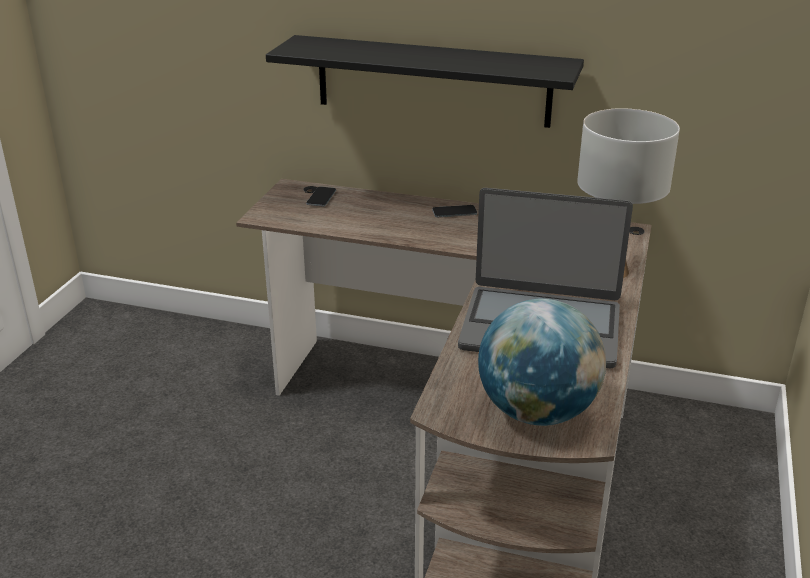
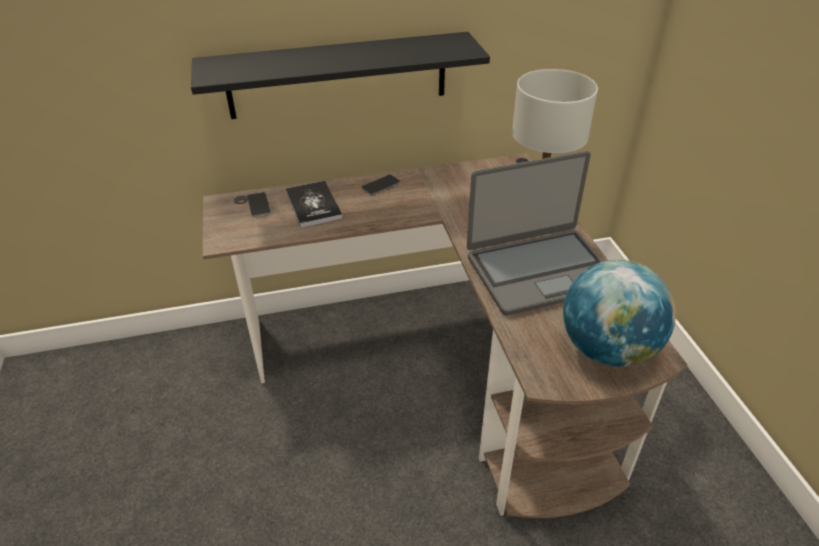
camera: 30 degrees left, 10 degrees up
(371, 210) = (313, 205): none -> book

